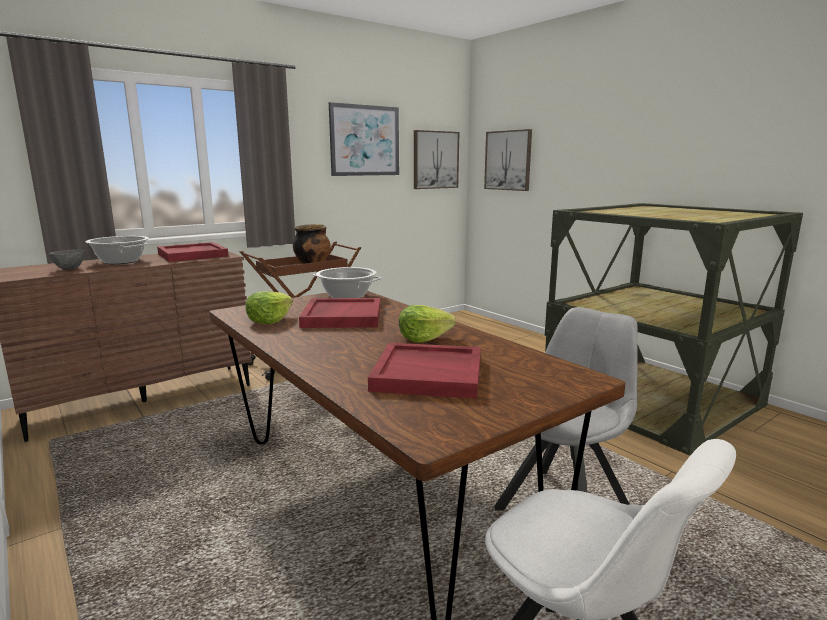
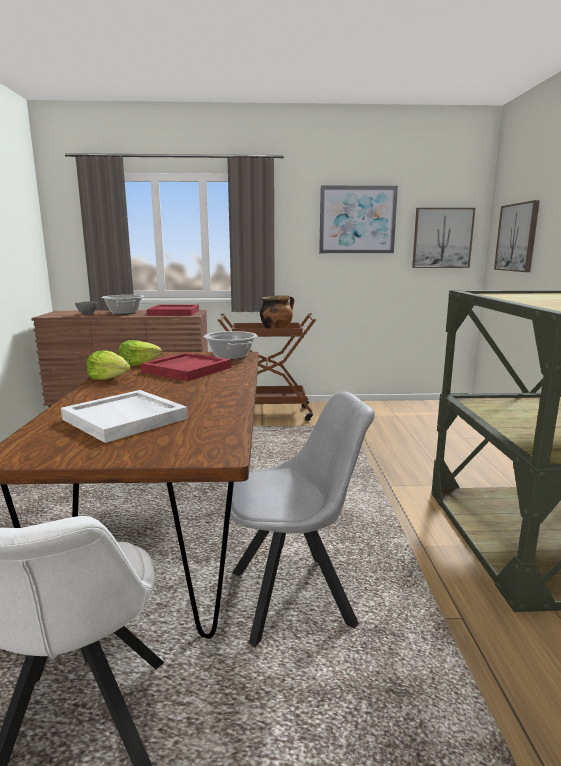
camera: 35 degrees right, 0 degrees up
(424, 338) = (195, 395): lettuce -> lettuce (109, 378)
(429, 374) = (126, 419): red tray -> white tray

